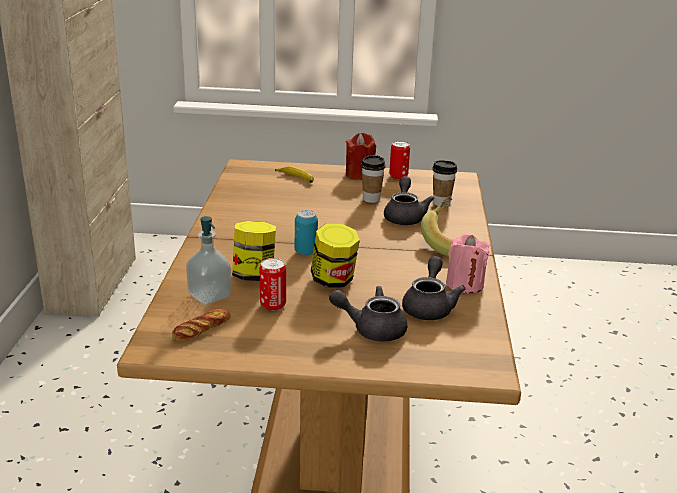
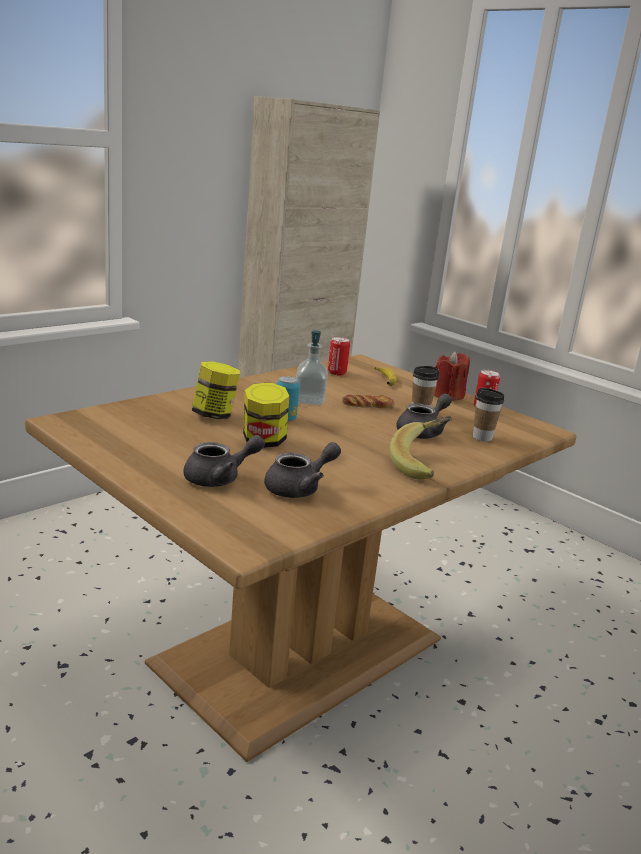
camera: 40 degrees right, 5 degrees down
(201, 329) = (111, 425): bread -> bread (367, 406)
(209, 295) = (158, 412): soap dispenser -> soap dispenser (309, 401)
(273, 305) = (186, 435): can -> can (337, 373)
(372, 329) = (220, 478): grey teapot -> grey teapot turned 105 degrees clockwise
(464, 284) = (367, 490): pink candle -> none

